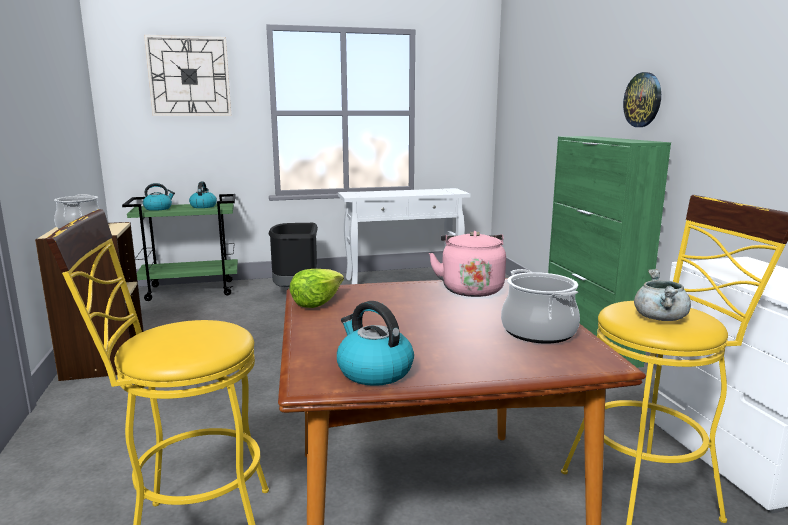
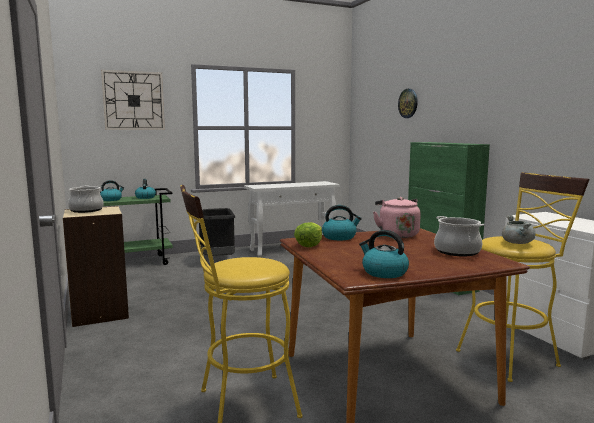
camera: 10 degrees left, 5 degrees down
(377, 290) = (339, 237): none -> kettle
(643, 100) = (467, 118): wall clock -> wall clock (408, 103)

